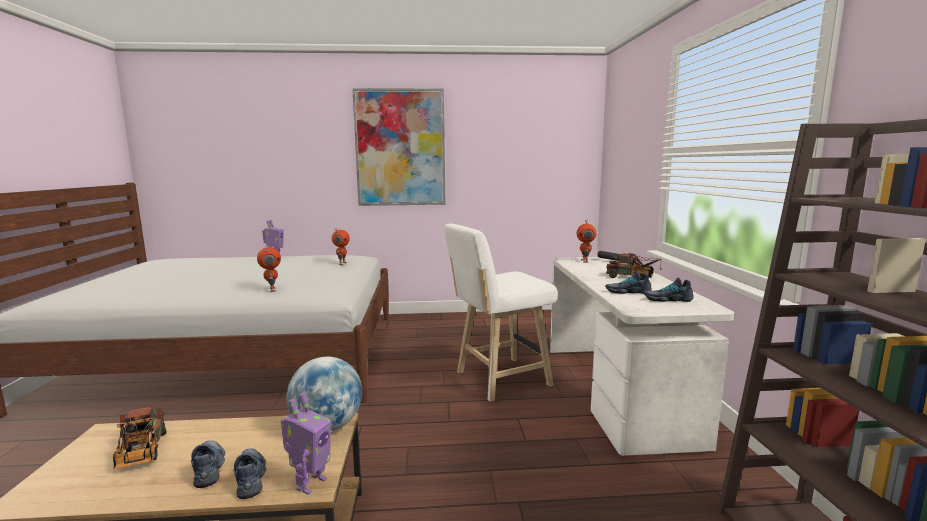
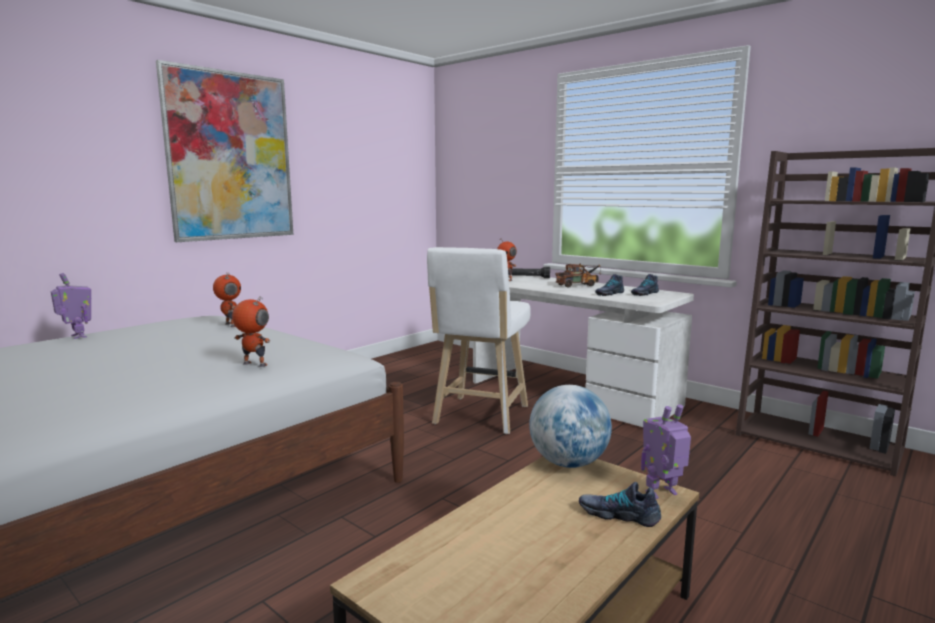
camera: 45 degrees left, 0 degrees up
(141, 454) = (481, 562): toy truck -> none
(209, 468) = (572, 530): shoe -> none
(310, 483) = (662, 493): toy robot -> toy robot turned 90 degrees counterclockwise

